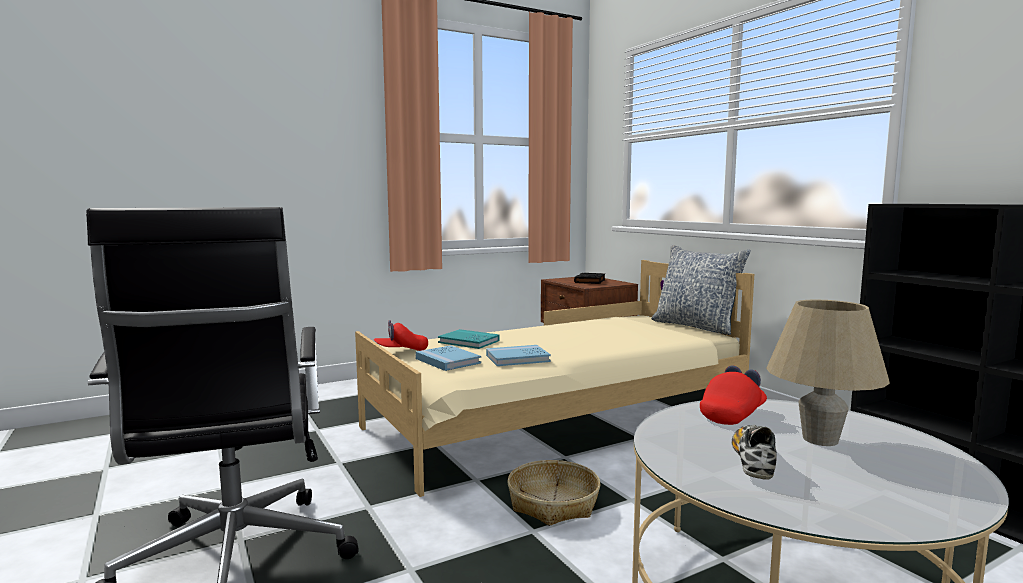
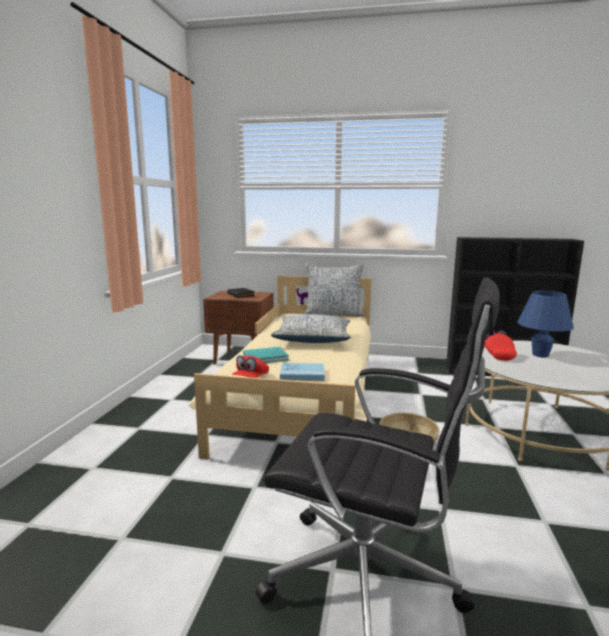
camera: 50 degrees left, 5 degrees up
(517, 358) = (330, 359): blue book -> none
(570, 340) = (313, 339): none -> pillow
(753, 462) = (558, 371): shoe -> none
(820, 439) = (540, 355): beige table lamp -> blue table lamp

